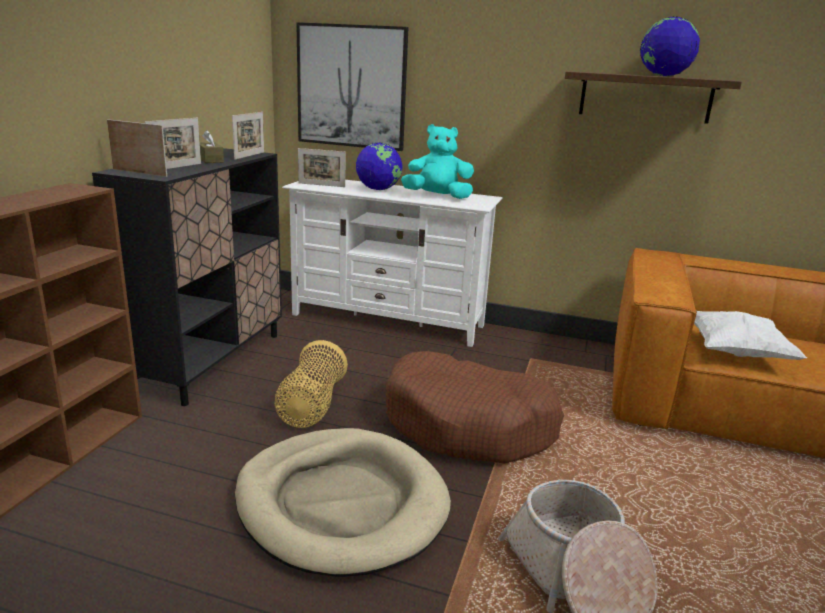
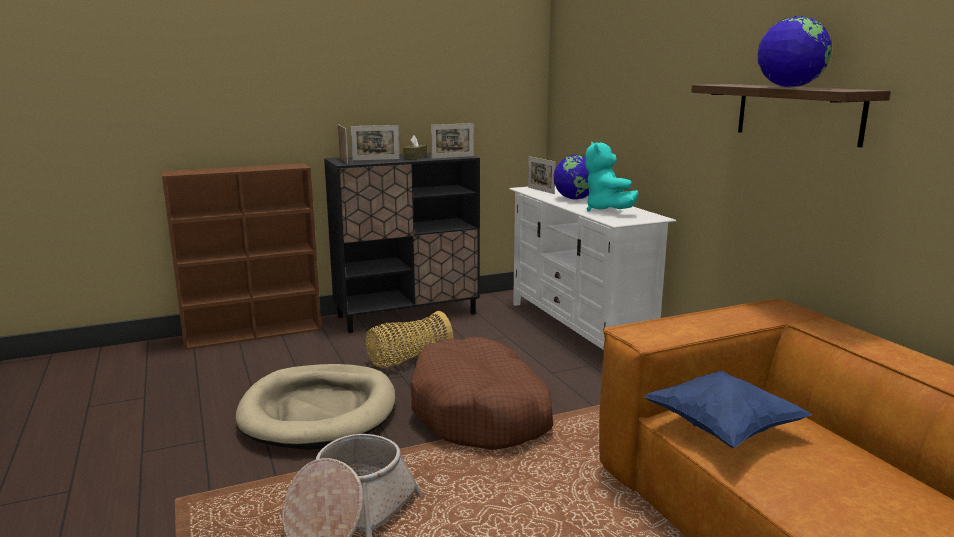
camera: 50 degrees right, 5 degrees down
(351, 87) = (586, 103): picture -> none
(437, 197) = (607, 210): turquoise plush toy -> turquoise plush toy turned 150 degrees counterclockwise
(736, 352) = (723, 429): white pillow -> blue pillow

